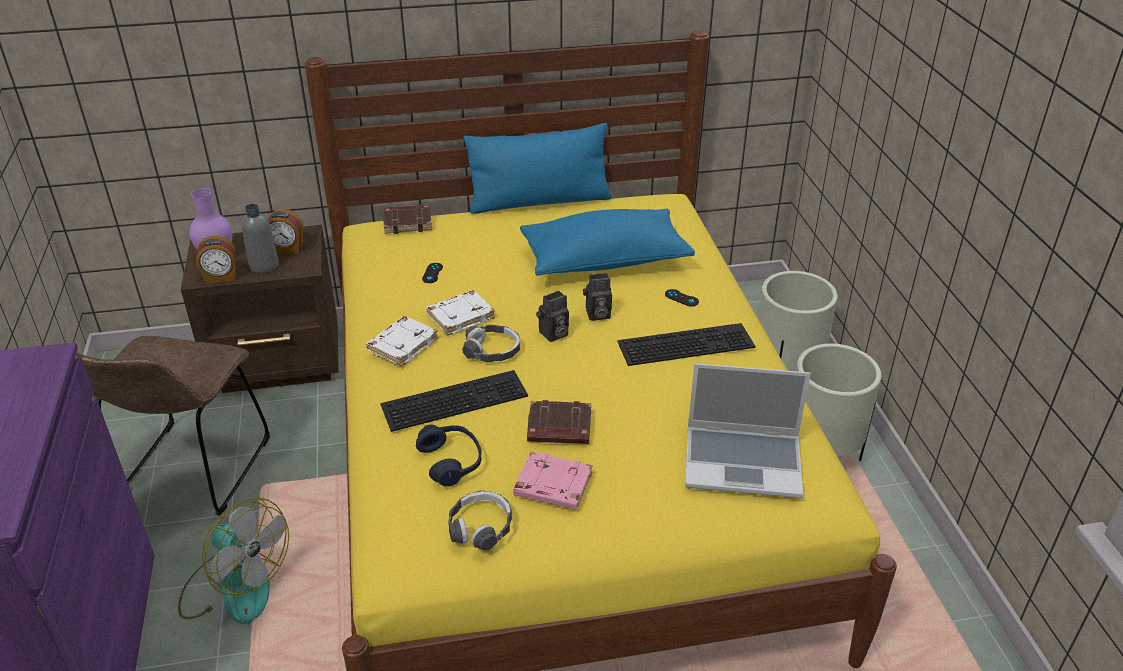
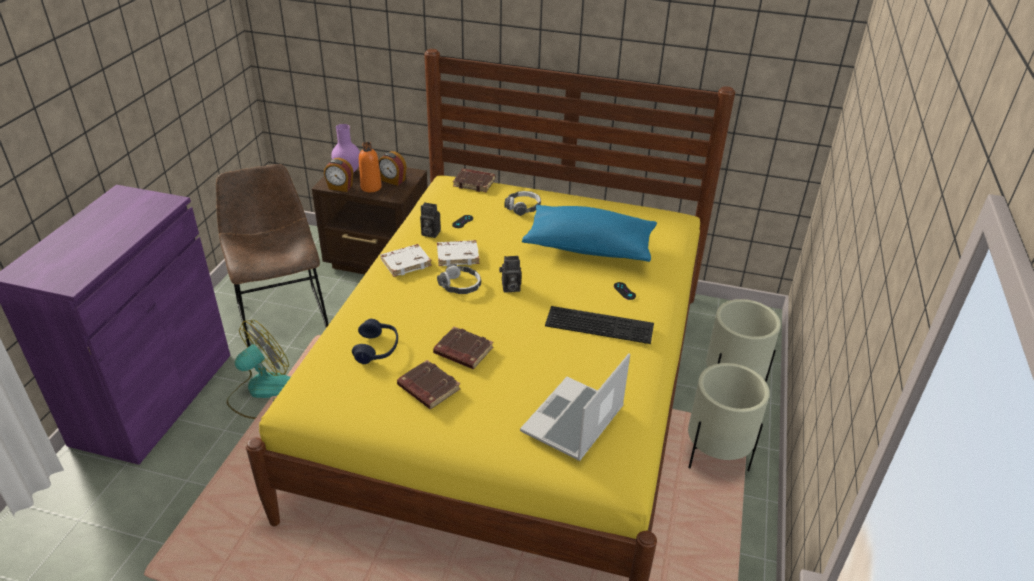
camera: 25 degrees right, 0 degrees up
(190, 474) = (281, 313): brown chair -> brown chair turned 120 degrees clockwise
(235, 586) = (261, 392): fan -> fan turned 105 degrees counterclockwise
(264, 265) = (371, 187): grey bottle -> orange bottle
(455, 398) = (411, 309): keyboard -> none
(480, 527) = (362, 397): headphones -> headphones (523, 207)
(539, 201) = (578, 193): blue pillow -> none
(552, 486) = (427, 388): pink book -> brown book
(597, 315) = (551, 283): camera -> camera (429, 233)
(744, 462) = (573, 421): laptop -> laptop turned 90 degrees clockwise

